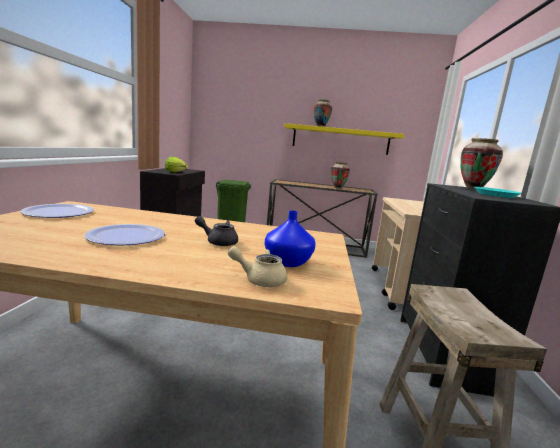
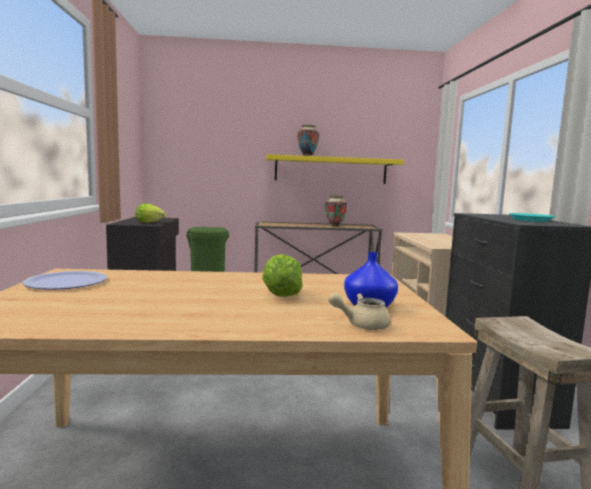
camera: 10 degrees left, 5 degrees down
(126, 236) = (179, 300): plate -> none
(218, 242) = (280, 295): grey teapot -> lettuce
(473, 189) = (502, 215): vase -> none

